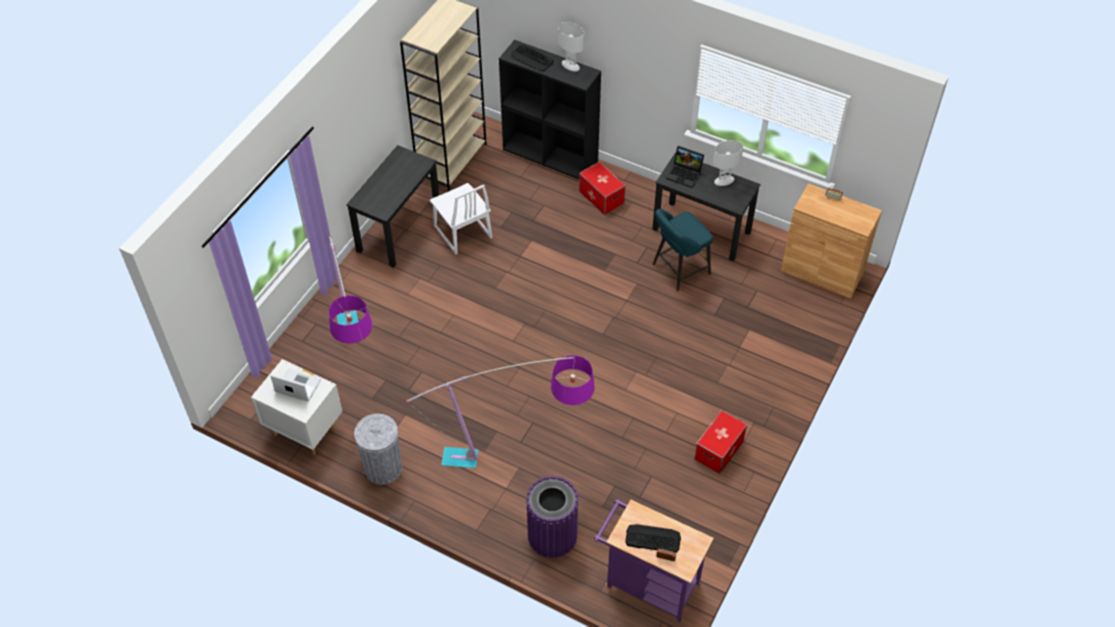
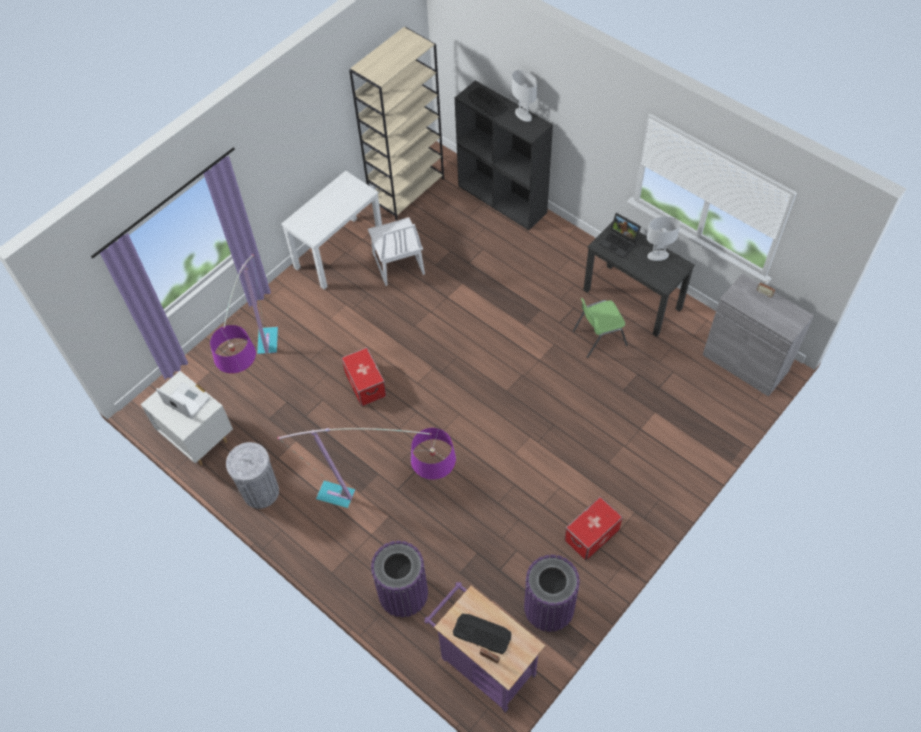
camera: 15 degrees right, 5 degrees up
(399, 229) = (339, 252): black desk -> white desk
(601, 197) = (541, 249): storage box -> storage box (365, 384)
(678, 270) = (598, 337): turquoise stool -> green chair
(695, 521) = (549, 607): none -> purple trash can
(822, 272) = (745, 363): brown cabinet -> grey cabinet

